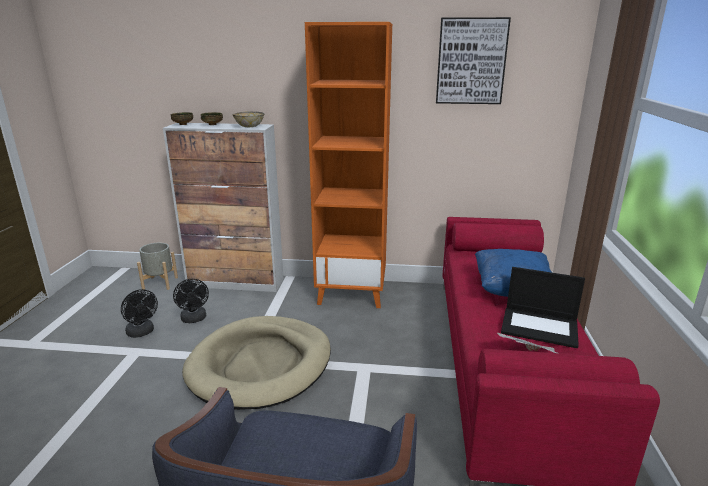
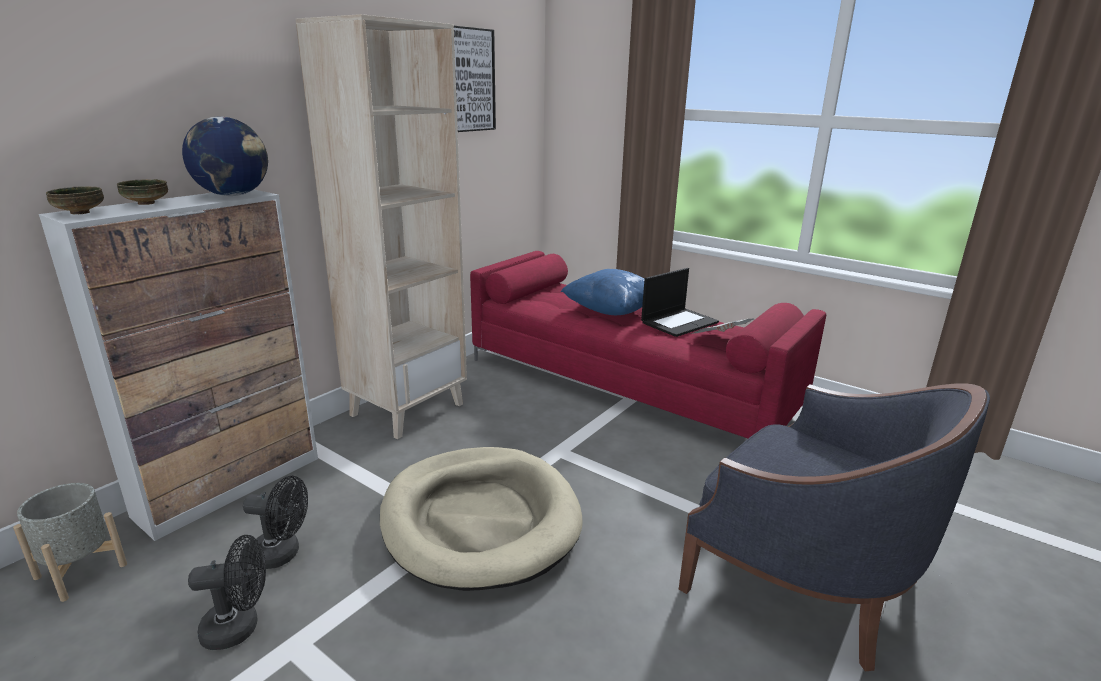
camera: 60 degrees left, 0 degrees up
(249, 126) = (233, 195): bowl -> globe
(352, 293) = (407, 409): orange bookcase -> beige bookcase

